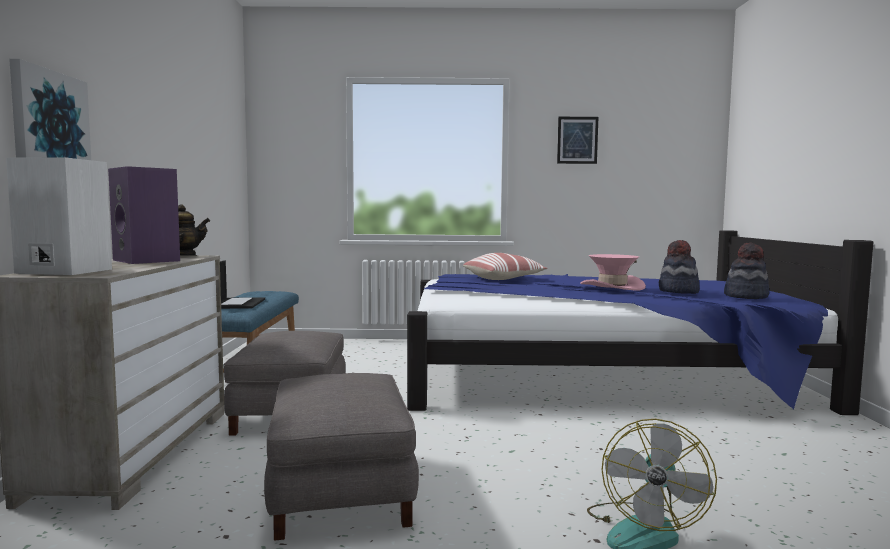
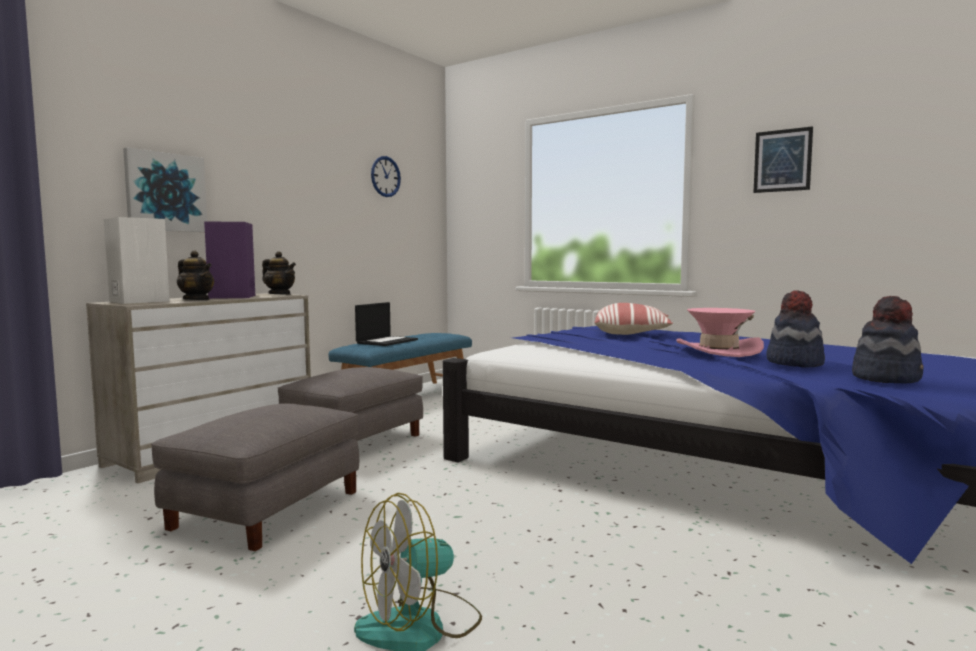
camera: 35 degrees right, 0 degrees up
(135, 266) = (196, 300): none -> teapot
(211, 120) = (385, 176): none -> wall clock

